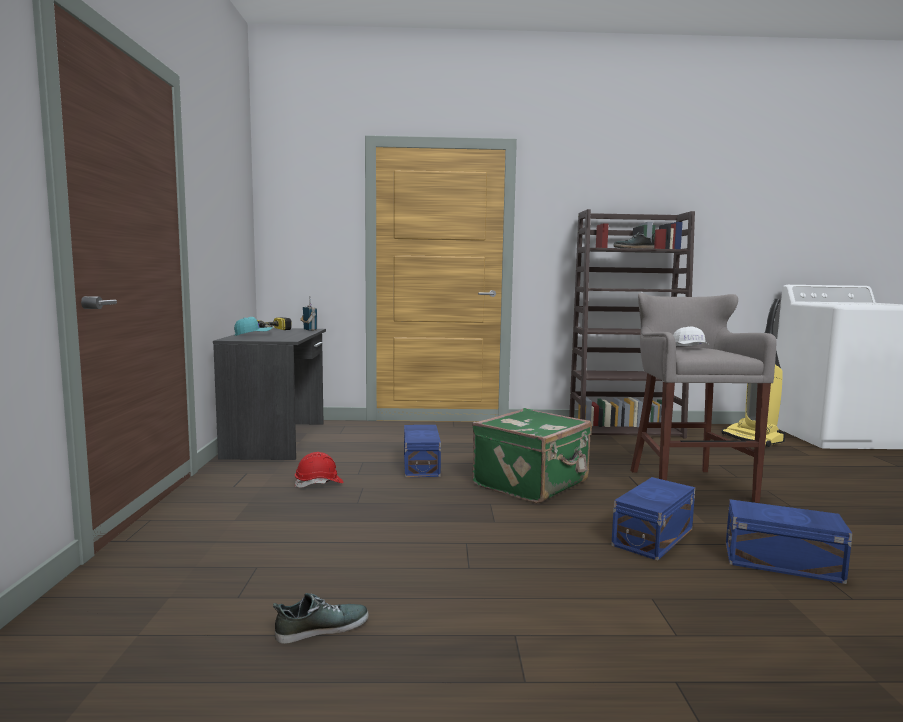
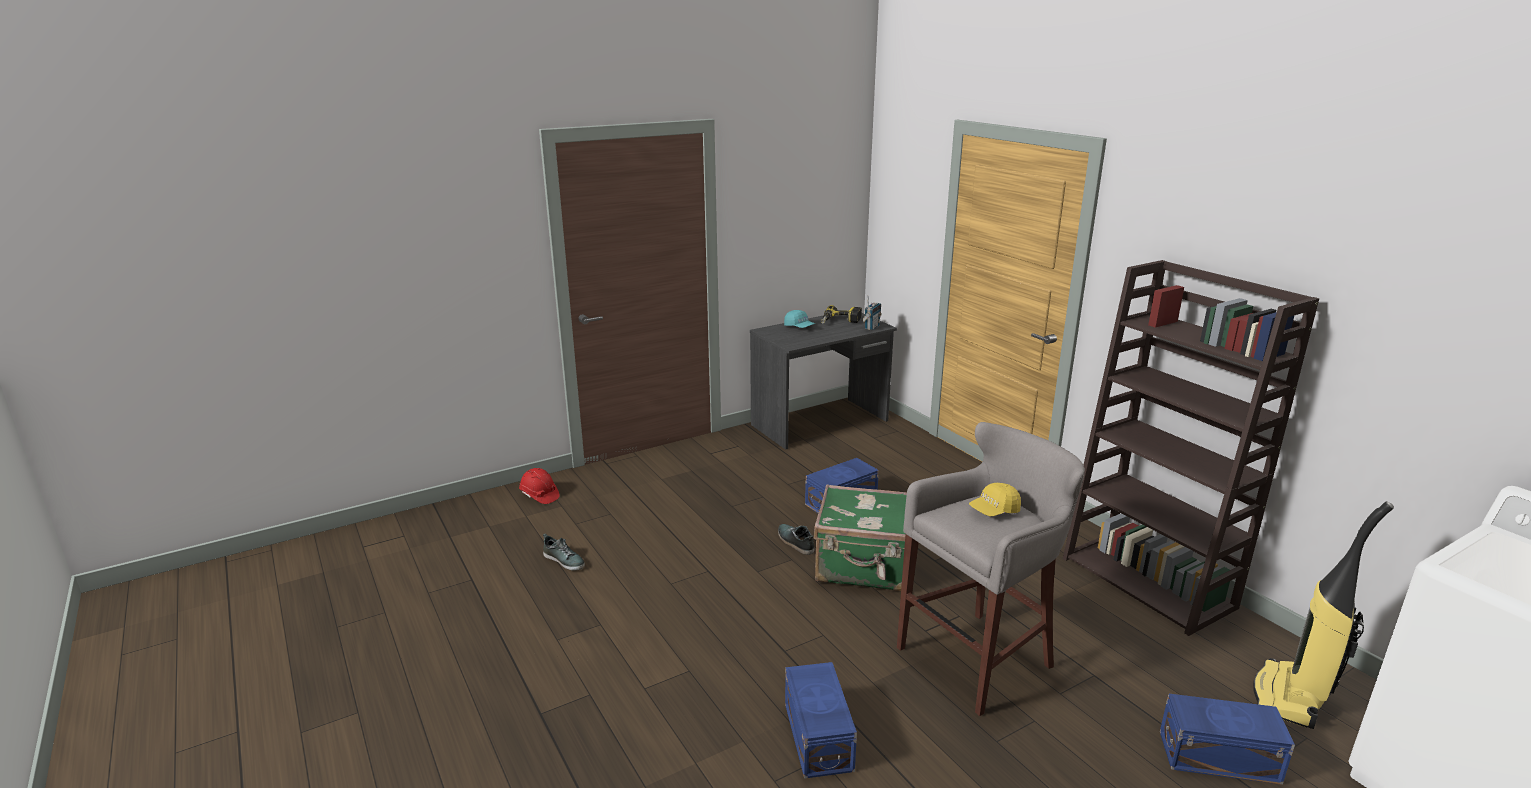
camera: 60 degrees right, 15 degrees up
(319, 483) = (750, 478): red hard hat -> red hard hat (539, 495)
(634, 248) = (1197, 338): shoe -> shoe (795, 542)
(651, 537) = (803, 654): blue storage box -> blue storage box (1216, 755)
(690, 348) = (994, 511): white cap -> yellow cap

